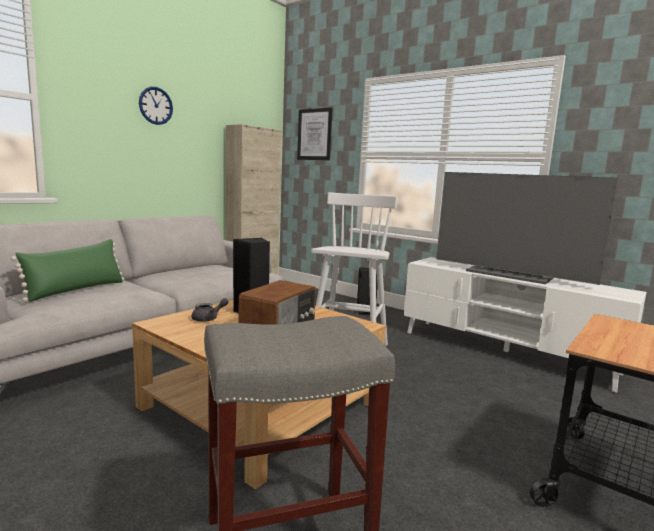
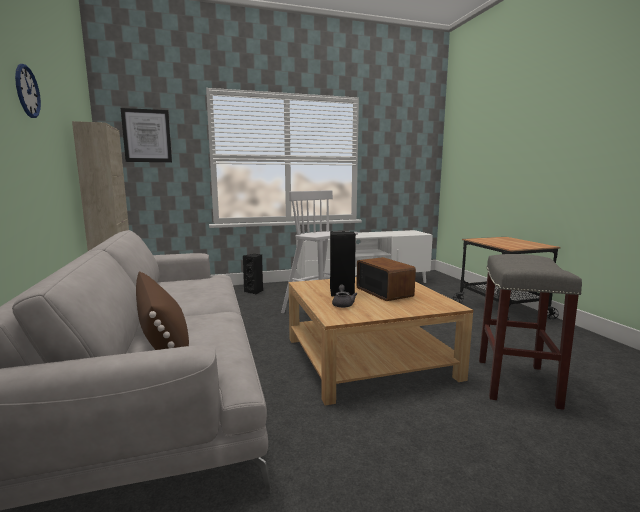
camera: 55 degrees left, 0 degrees up
(76, 290) = (163, 340): green pillow -> brown pillow
(510, 274) = (361, 234): television -> none

